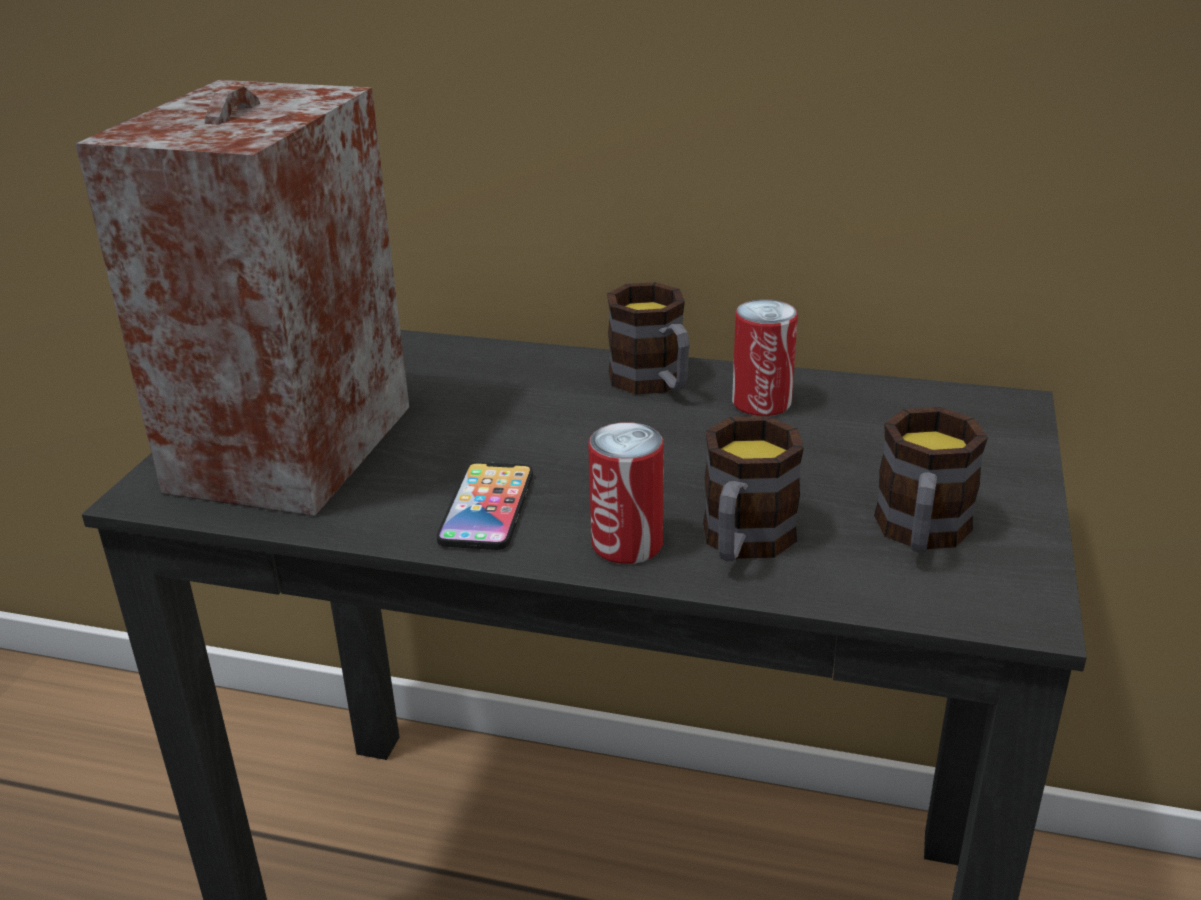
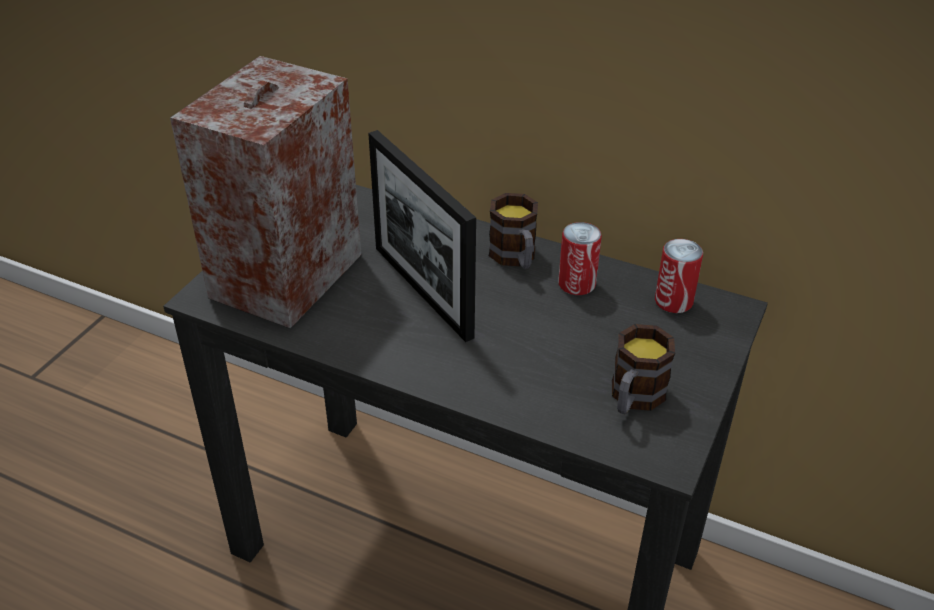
camera: 10 degrees right, 10 degrees up
(487, 508) = (388, 338): phone -> none
(523, 440) = (422, 291): none -> picture frame
(627, 544) = (460, 377): can -> can (673, 301)
(743, 543) = (527, 387): mug -> none

